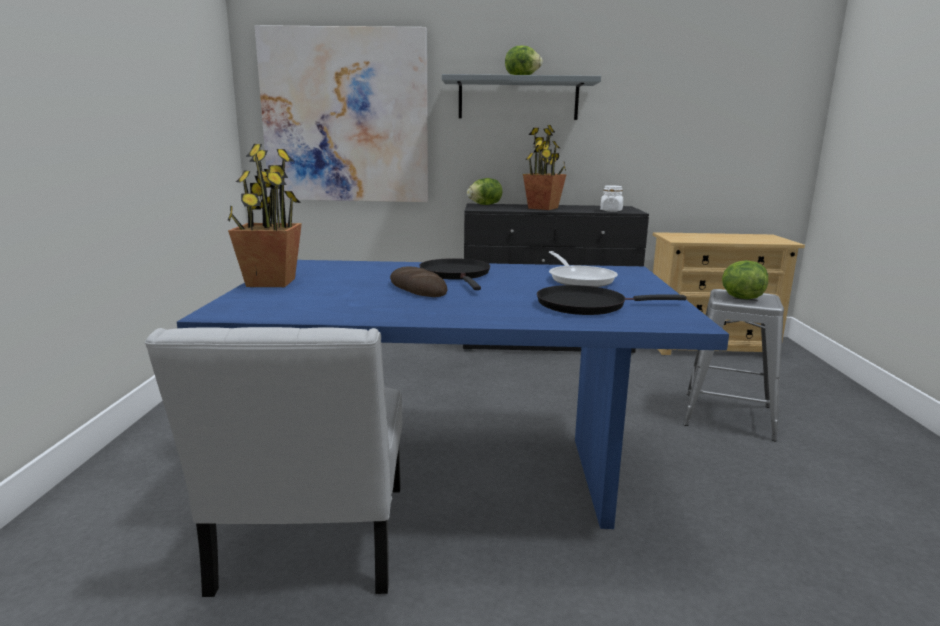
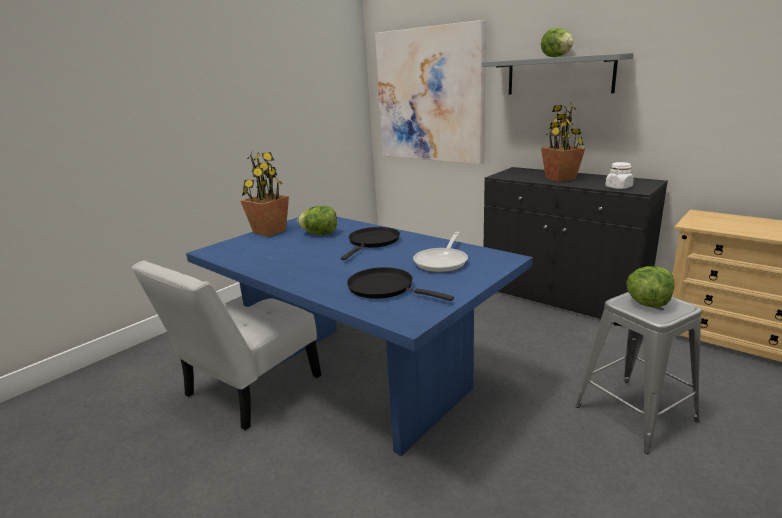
camera: 40 degrees right, 5 degrees up
(417, 288) = (325, 250): bread -> none
(484, 205) = (520, 170): lettuce -> lettuce (320, 234)

